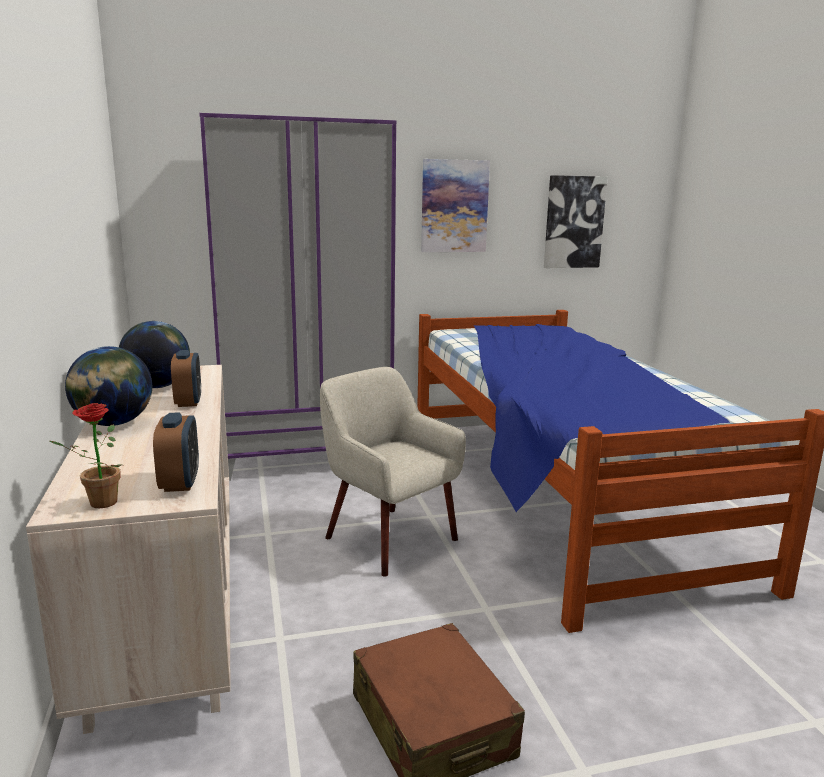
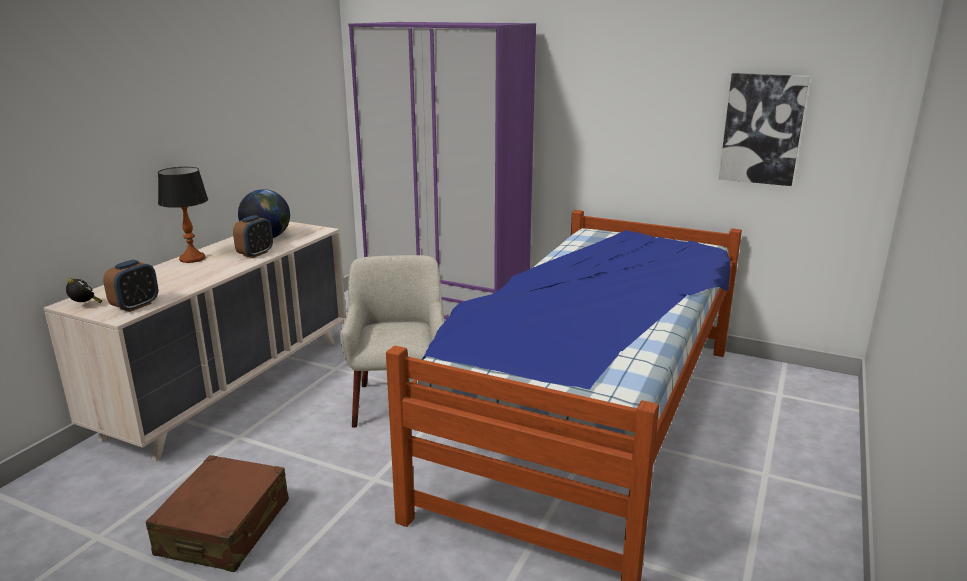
camera: 40 degrees right, 5 degrees up
(97, 504) = (85, 305): potted plant -> alarm clock
(113, 423) = (192, 259): globe -> table lamp
(454, 206) = (617, 103): picture -> none

